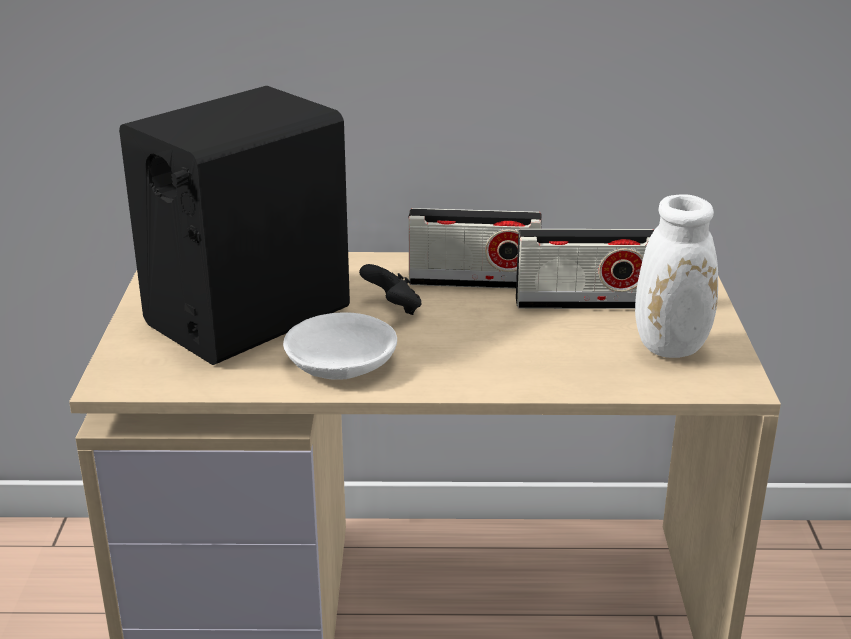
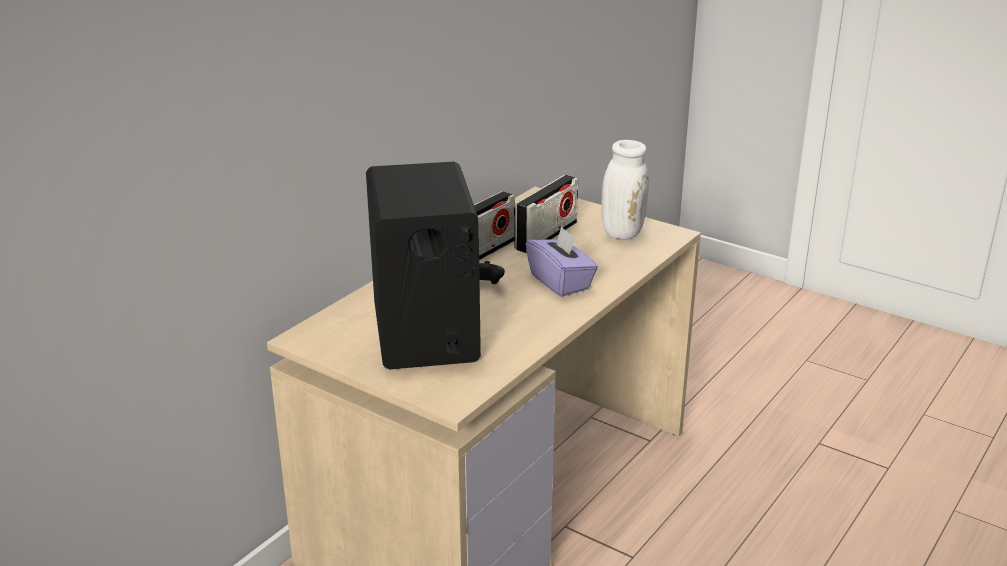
camera: 55 degrees left, 0 degrees up
(339, 362) = (523, 322): white bowl -> none
(473, 351) = (560, 282): none -> purple tissue box

